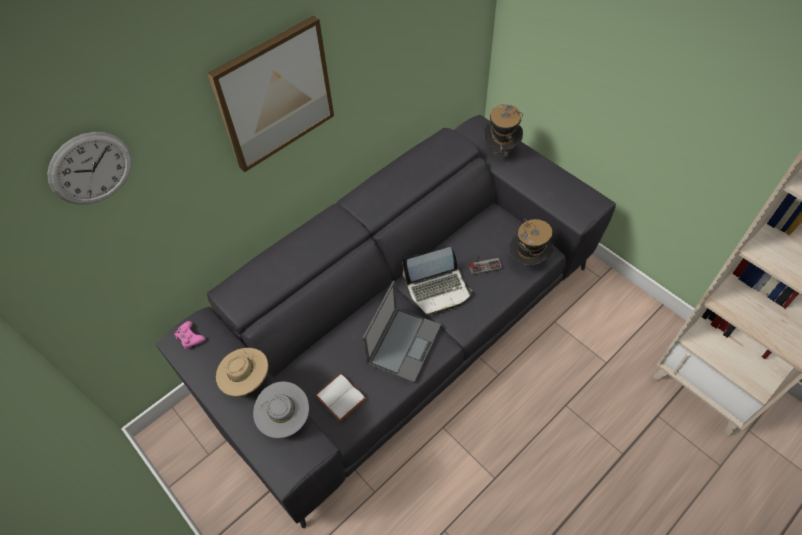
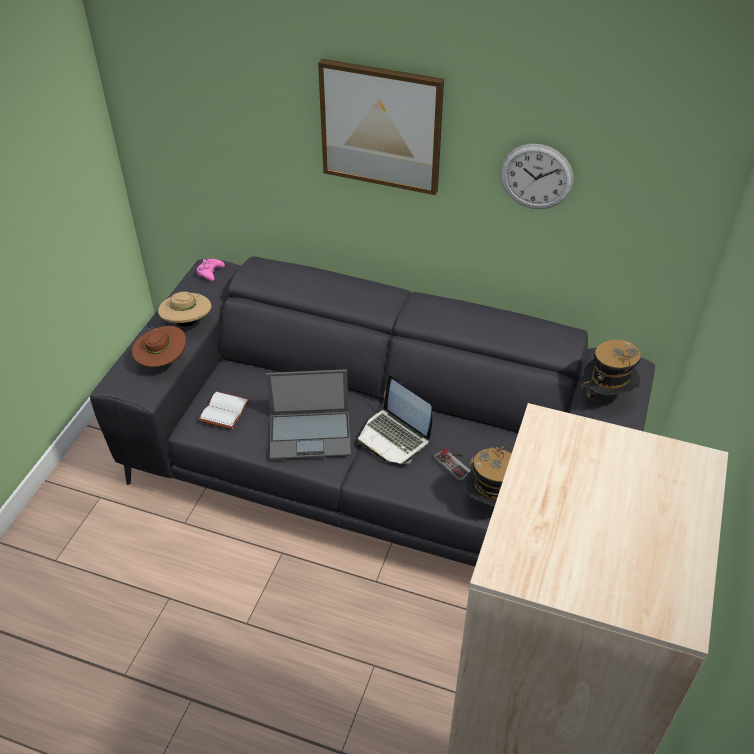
camera: 60 degrees right, 10 degrees down
(91, 168) = (205, 66): wall clock -> wall clock (536, 177)
(284, 418) = (162, 361): grey hat -> brown hat

